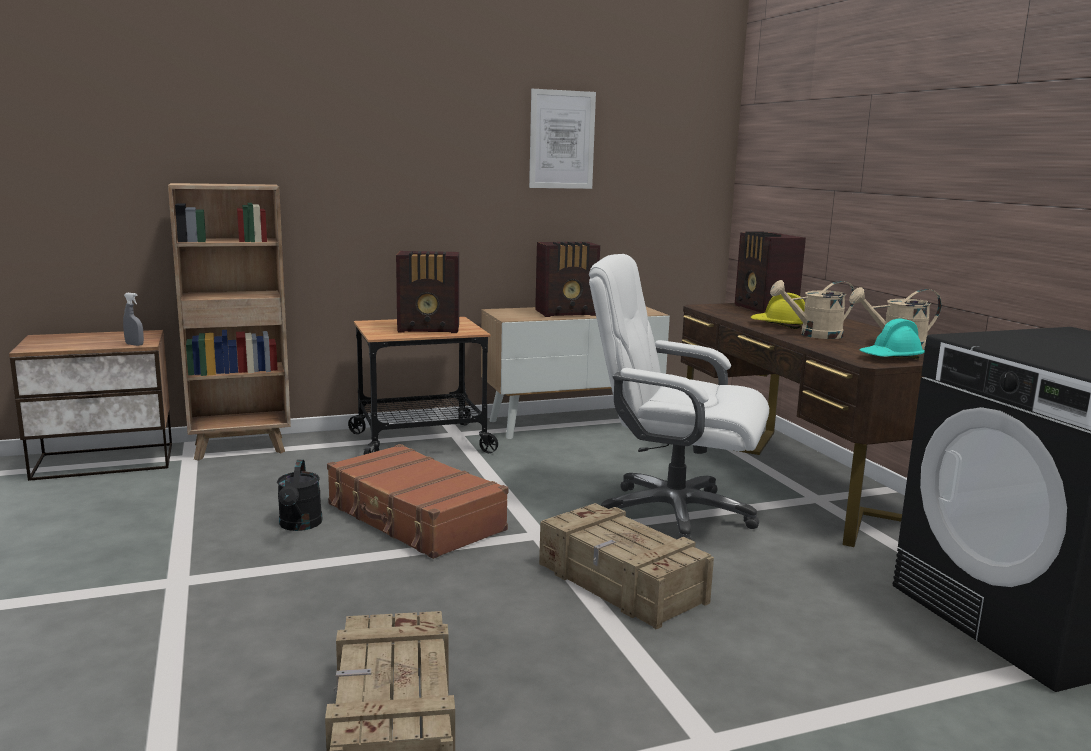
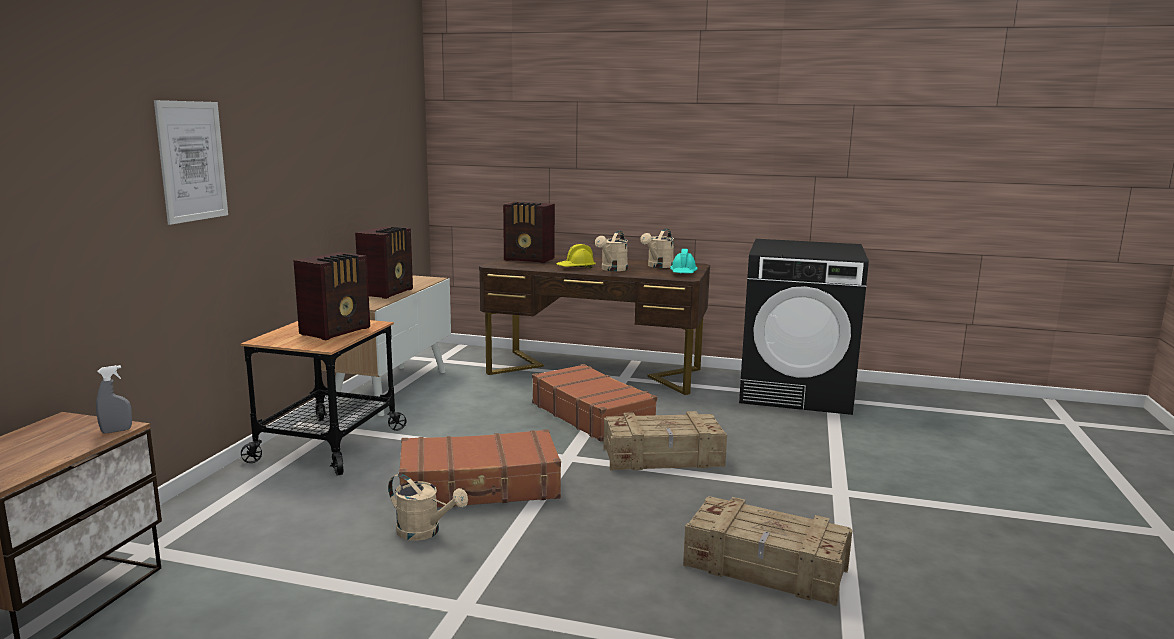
camera: 55 degrees left, 0 degrees up
(242, 448) = (181, 520): brown bookcase -> none
(299, 525) = (425, 532): black watering can -> beige watering can
(562, 139) = (344, 136): picture -> picture (192, 161)
(672, 514) = (592, 415): white office chair -> brown suitcase

